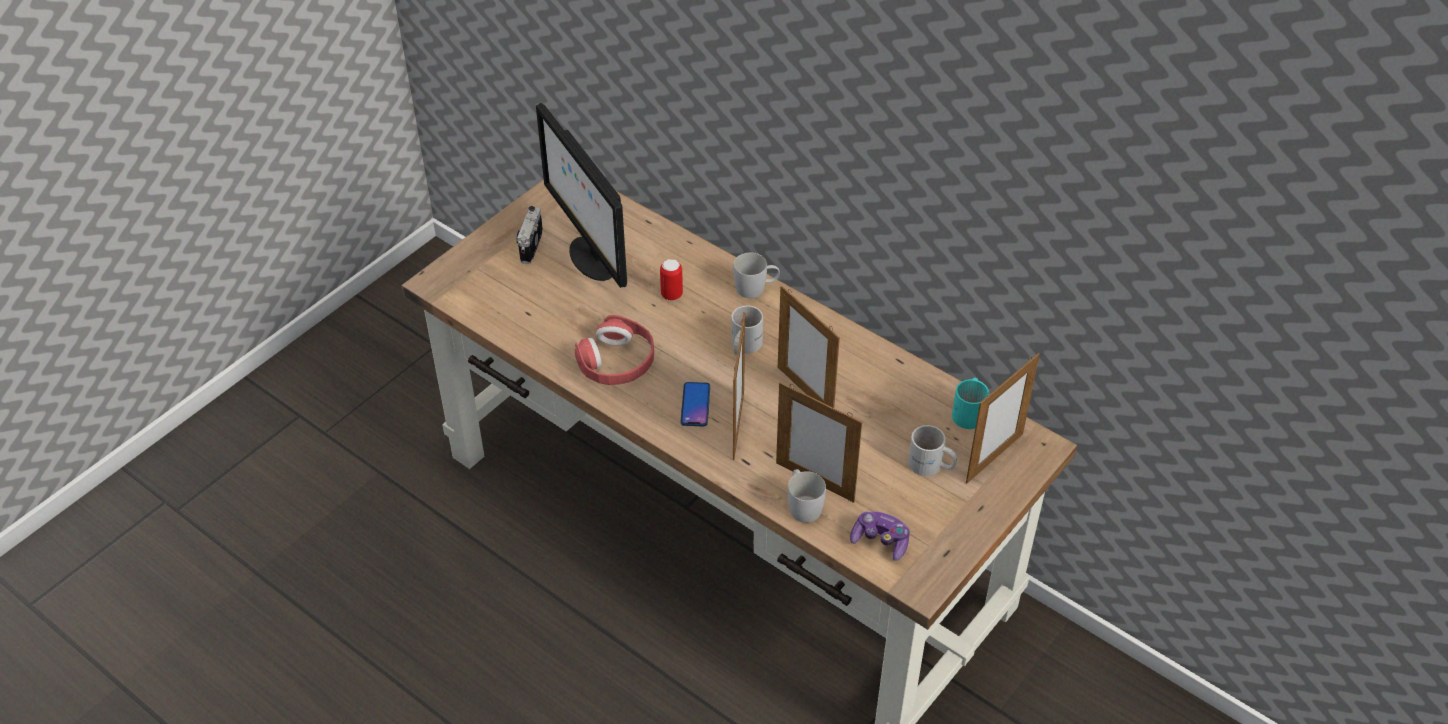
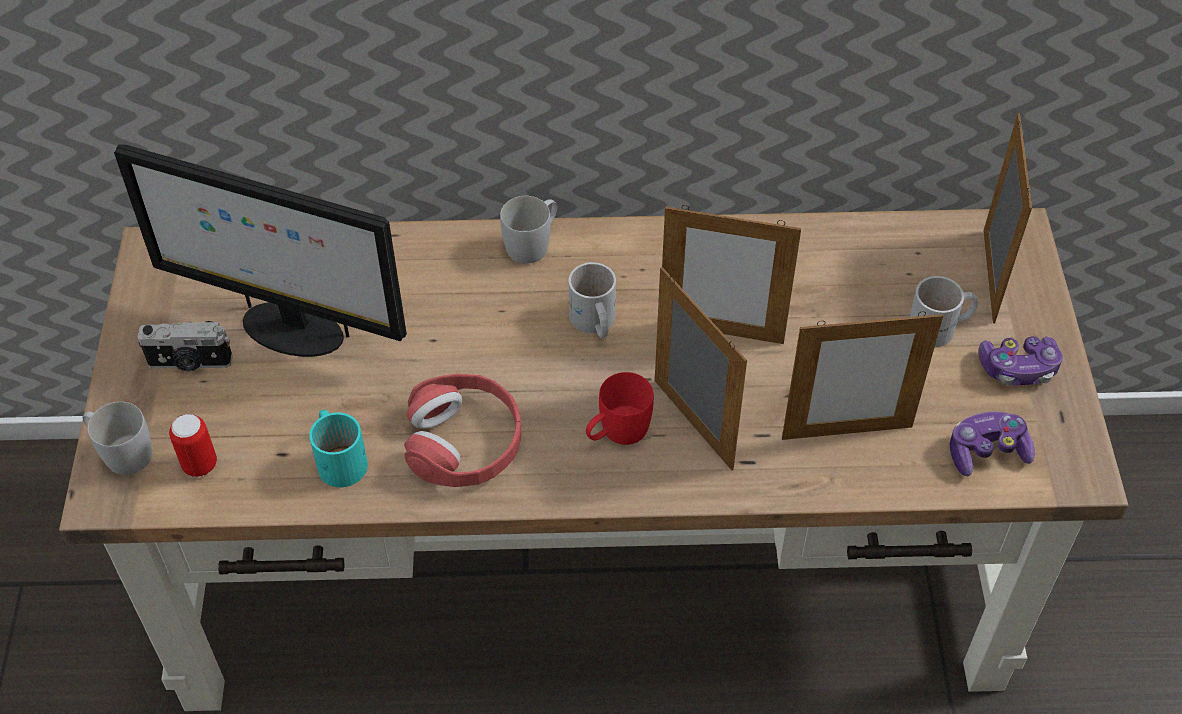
camera: 40 degrees left, 5 degrees up
(529, 245) = (190, 363): camera -> camera turned 60 degrees counterclockwise
(671, 295) = (442, 313): can -> can (200, 465)
(695, 405) = (617, 432): phone -> red mug
(802, 505) = (864, 469): white mug -> white mug (121, 452)
(951, 514) = (1018, 368): none -> game controller
(970, 412) = (910, 240): turquoise mug -> turquoise mug (341, 457)

